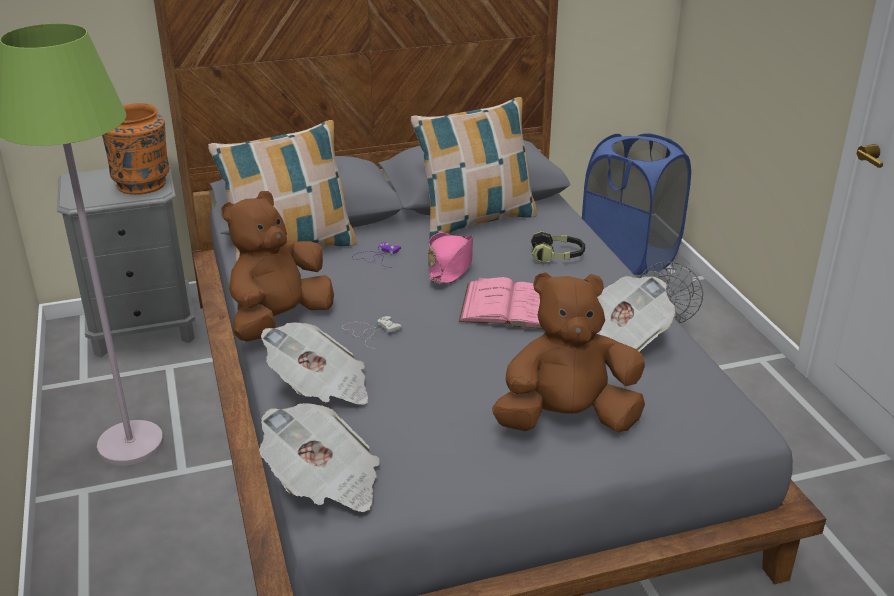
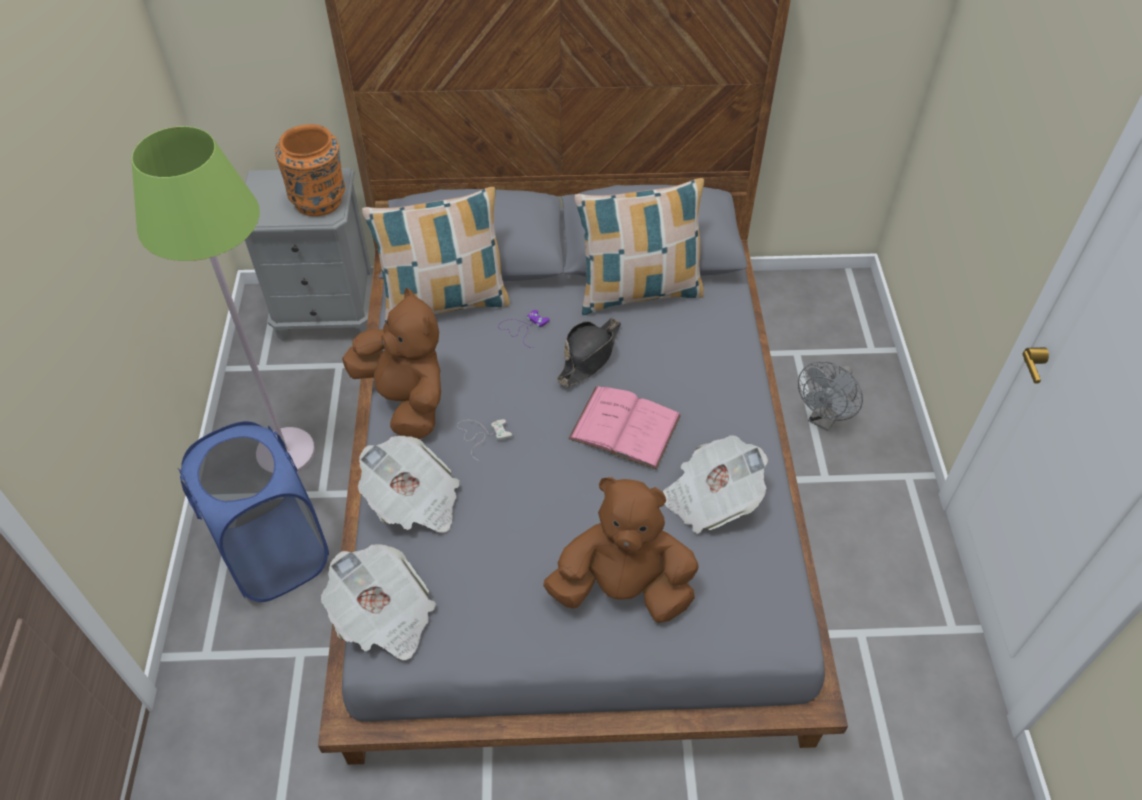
camera: 15 degrees right, 20 degrees up
(279, 321) = (406, 400): brown plush toy -> brown plush toy turned 90 degrees clockwise
(451, 265) = (589, 356): pink hat -> black hat
(557, 256) = (700, 362): headphones -> none
(629, 258) = (827, 308): blue laundry basket -> blue laundry basket (275, 554)

